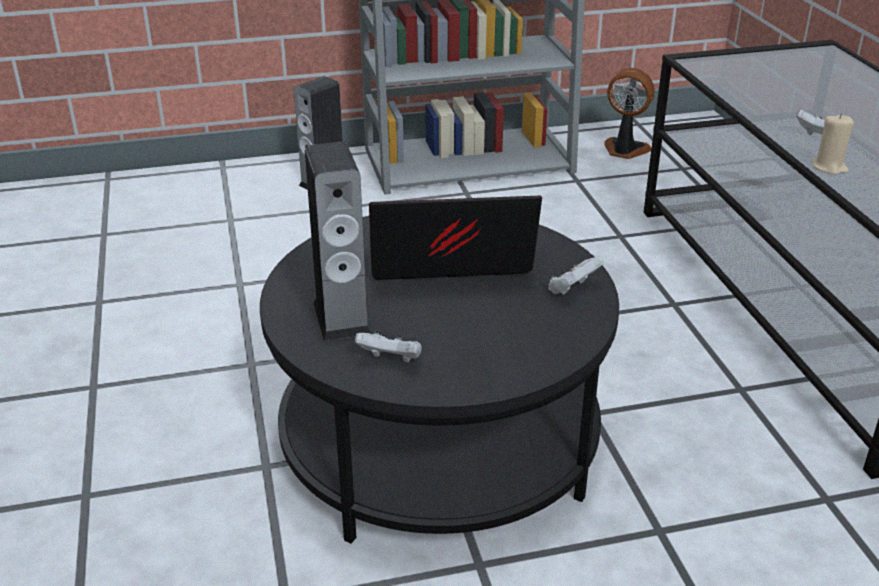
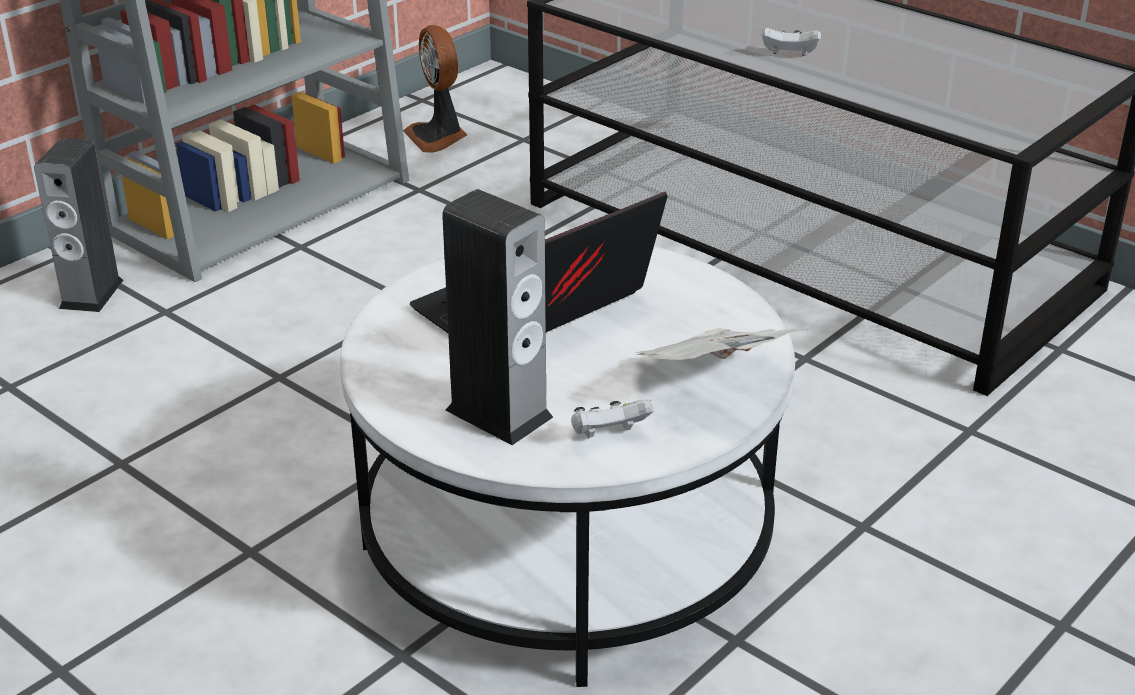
camera: 35 degrees left, 0 degrees up
(439, 441) = (567, 538): black coffee table -> white coffee table
(510, 354) = (717, 381): none -> newspaper
(573, 289) = (697, 293): white game controller -> none
(624, 150) = (438, 137): fan -> fan turned 105 degrees counterclockwise
(829, 167) = (831, 83): beige candle -> none

